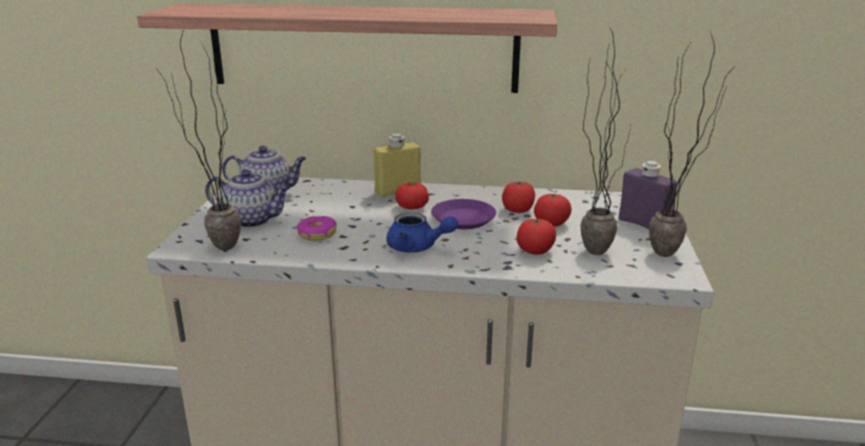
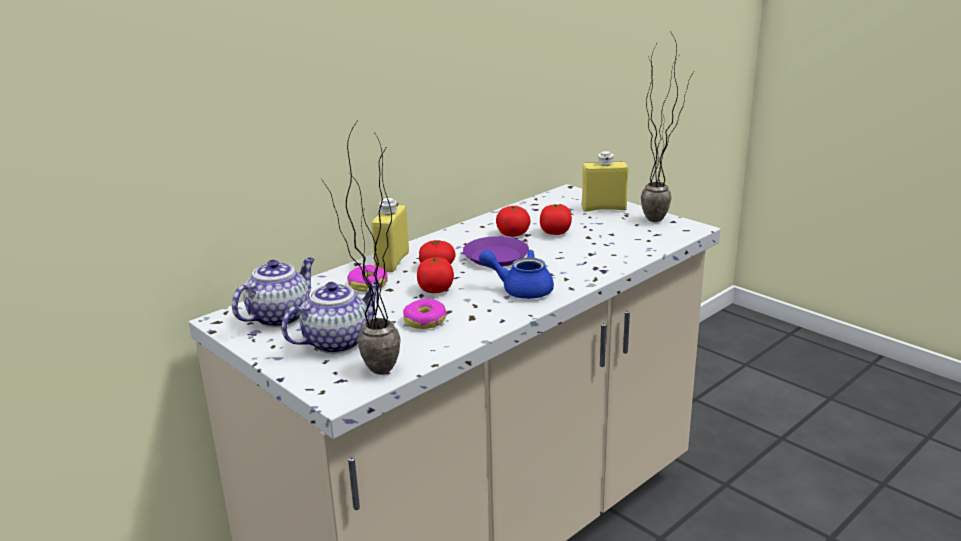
camera: 50 degrees left, 0 degrees up
(350, 198) = (368, 284): none -> donut
(362, 47) = (314, 115): shelf -> none
(417, 247) = (520, 289): blue teapot -> blue teapot turned 135 degrees counterclockwise
(535, 251) = (591, 253): tomato -> tomato (435, 290)
(593, 247) = (614, 234): potted plant -> none
(643, 225) = (603, 208): purple bottle -> yellow bottle

